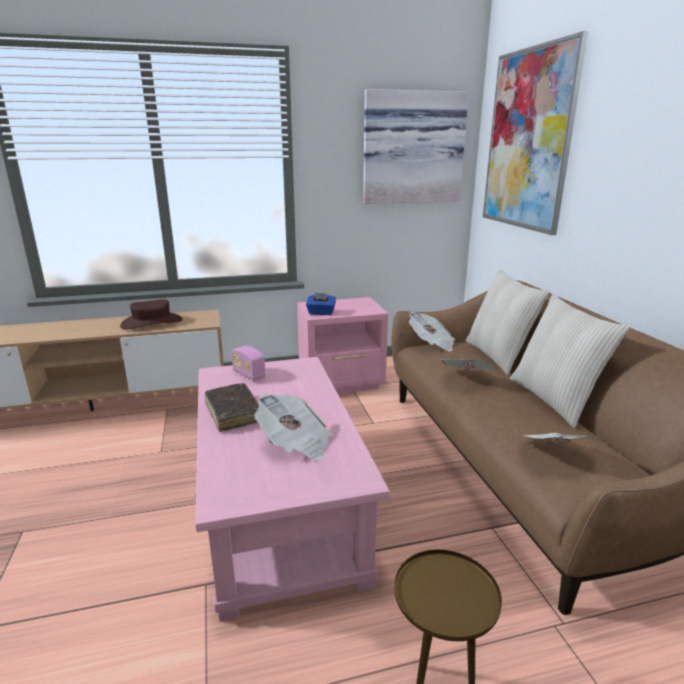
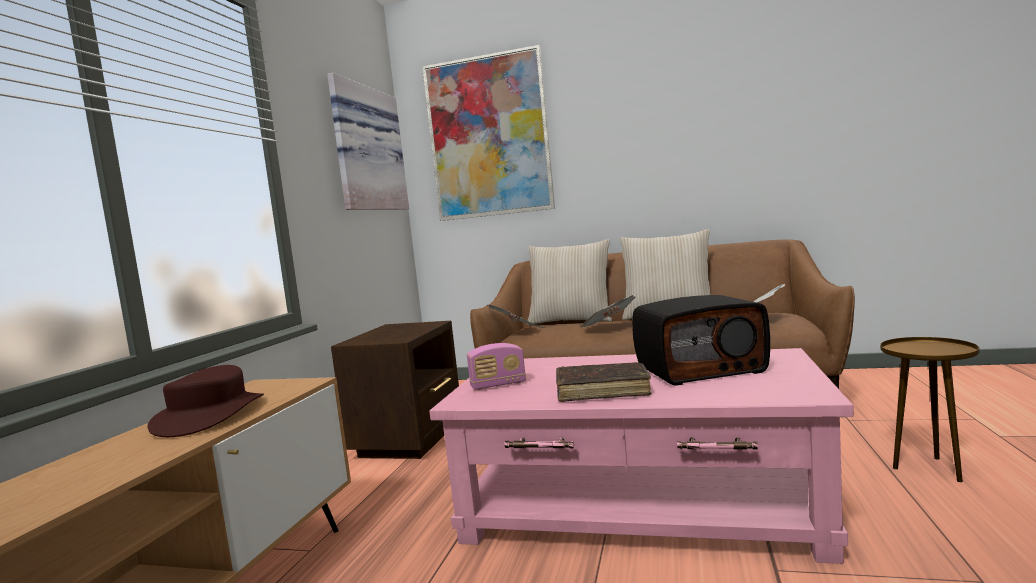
camera: 60 degrees left, 15 degrees down
(295, 443) = (700, 369): newspaper -> radio
(321, 313) = (397, 338): blue tissue box -> none
(342, 382) = (411, 439): pink nightstand -> brown nightstand

